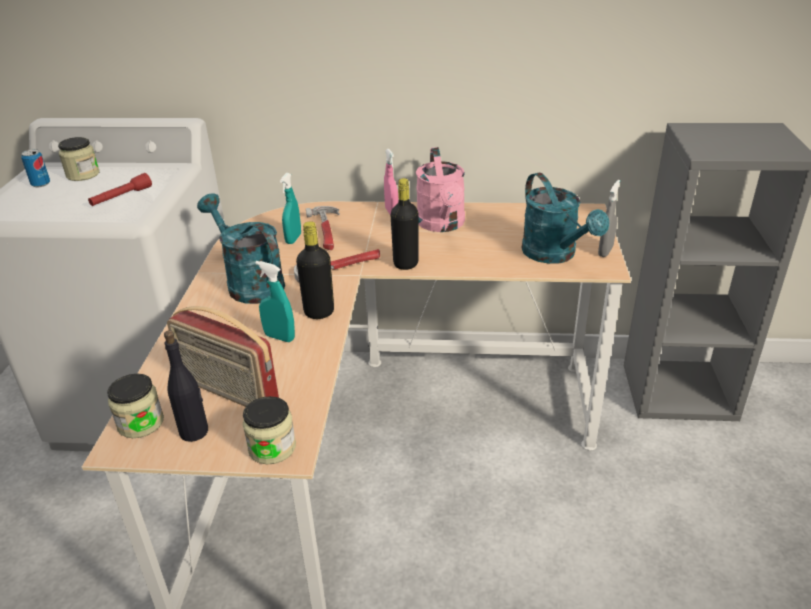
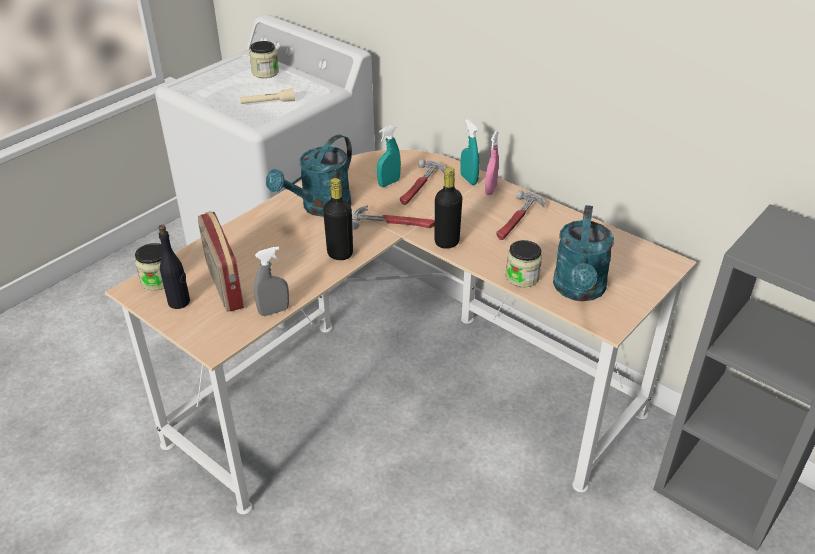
camera: 35 degrees right, 5 degrees up
(40, 184) = (232, 71): can -> none
(121, 197) = (268, 103): red flashlight -> beige flashlight
(249, 283) = (320, 207): turquoise watering can -> turquoise watering can turned 135 degrees counterclockwise
(272, 448) = (209, 337): jar -> jar (522, 277)
(279, 337) = (294, 261): turquoise spray bottle -> turquoise spray bottle (468, 179)
(442, 225) = (518, 220): pink watering can -> hammer
(605, 251) = (630, 308): grey spray bottle -> grey spray bottle (274, 311)

